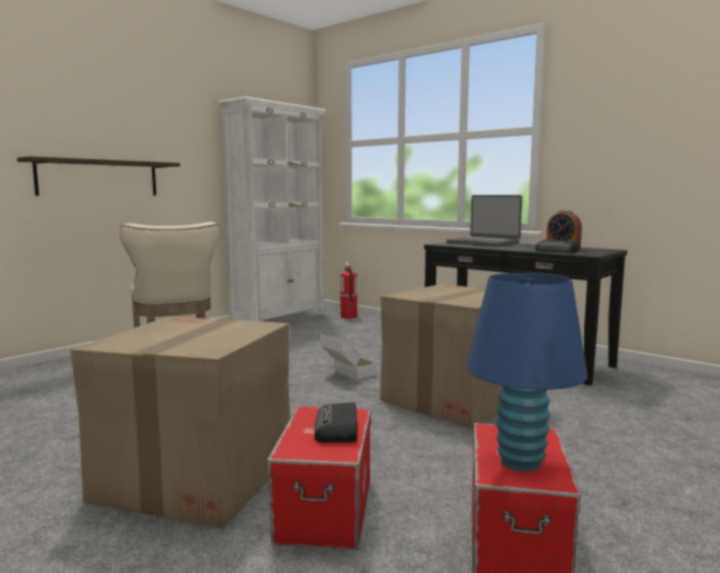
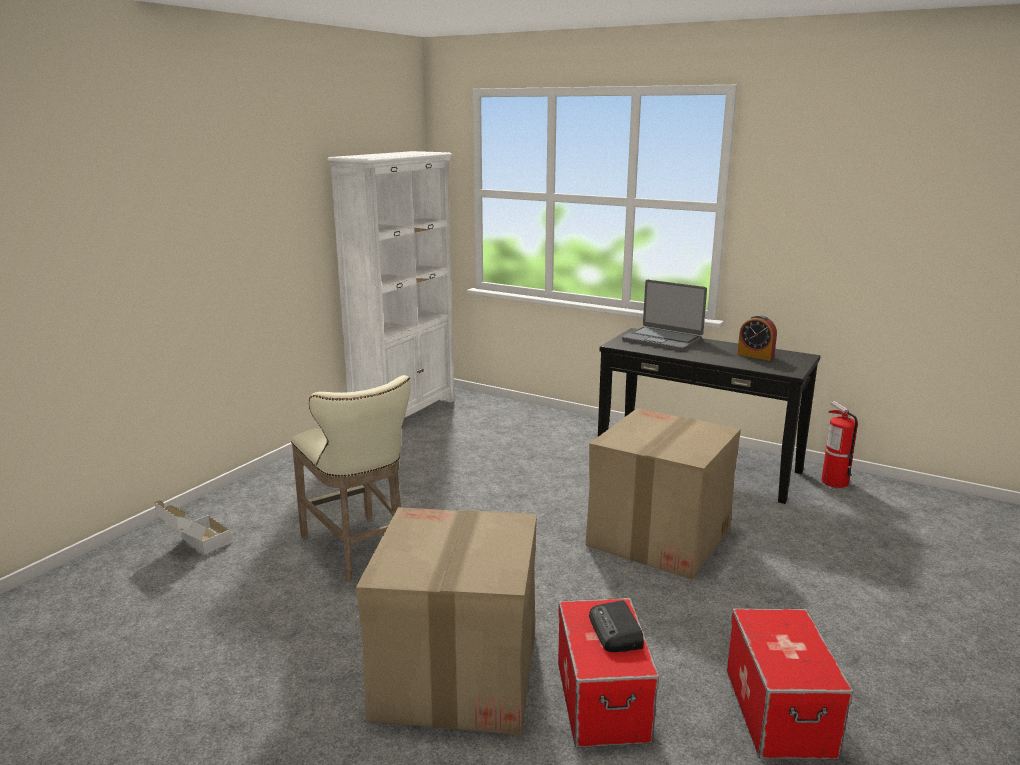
camera: 10 degrees left, 10 degrees up
(99, 178) = (204, 285): shelf -> none
(346, 374) = (532, 508): cardboard box -> cardboard box (195, 545)
(348, 316) = (485, 403): fire extinguisher -> fire extinguisher (834, 482)
(520, 462) = (793, 658): blue table lamp -> none
(557, 251) = (753, 363): radio -> none

